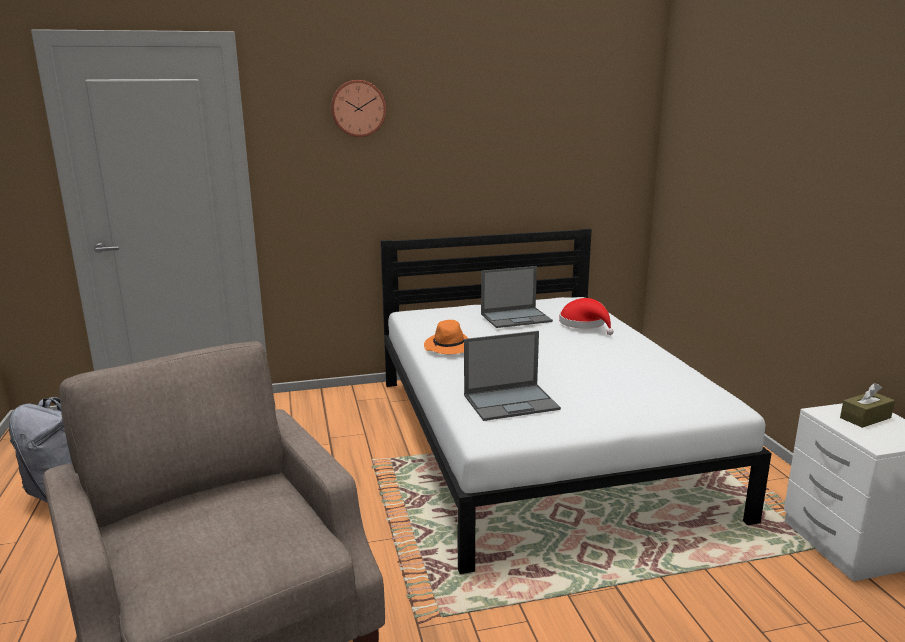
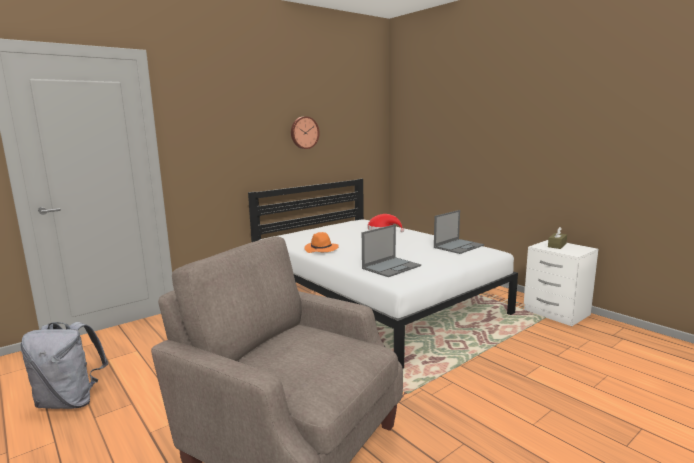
camera: 25 degrees left, 5 degrees down
(358, 108) = (229, 105): wall clock -> wall clock (304, 132)
(516, 318) = (342, 231): laptop -> laptop (459, 246)

